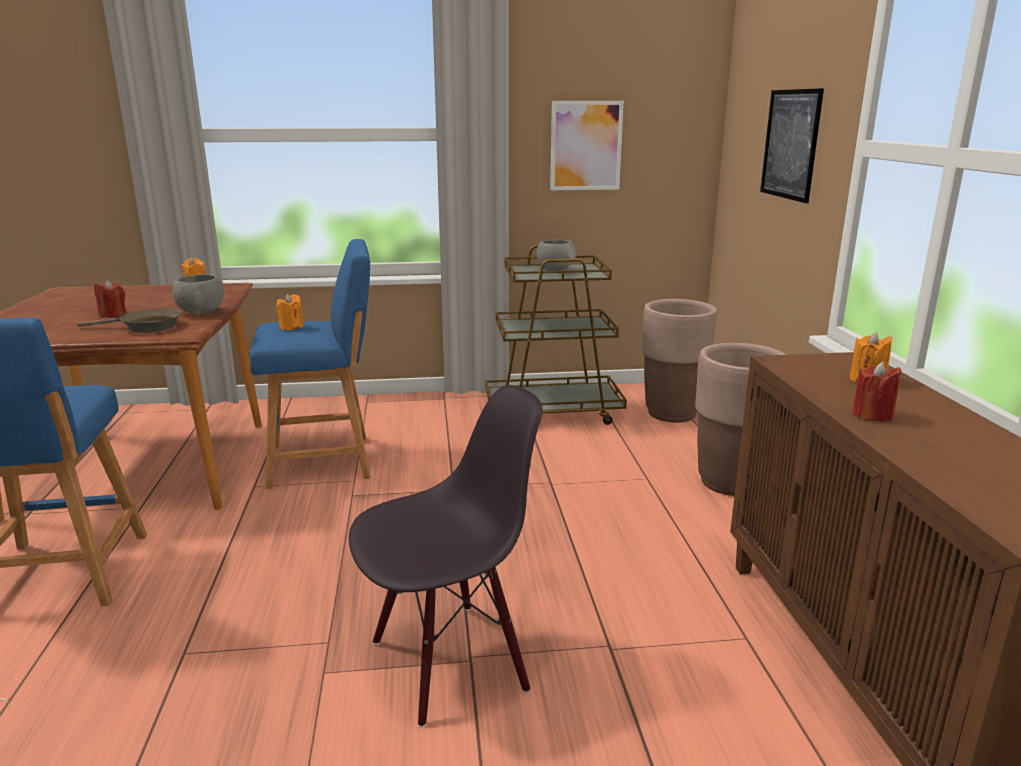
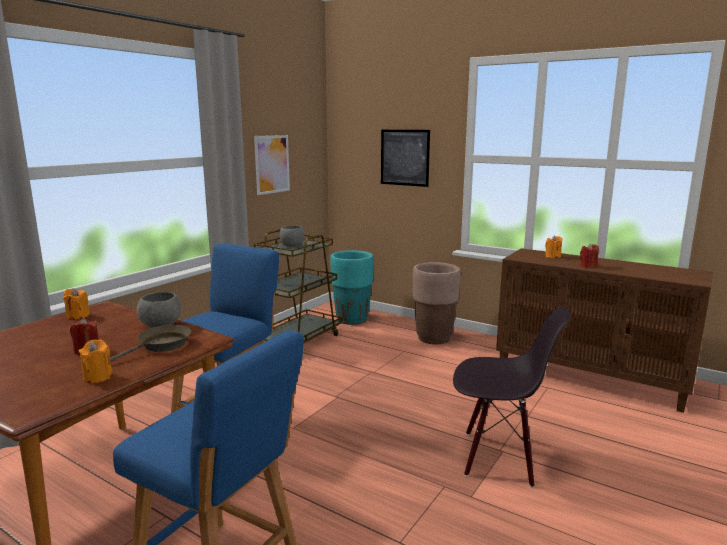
camera: 50 degrees left, 5 degrees down
(291, 327) = (210, 320): orange candle -> orange candle (98, 377)
(449, 662) = (498, 457): black chair -> black chair turned 90 degrees clockwise
(672, 413) = (352, 320): brown planter -> turquoise planter

